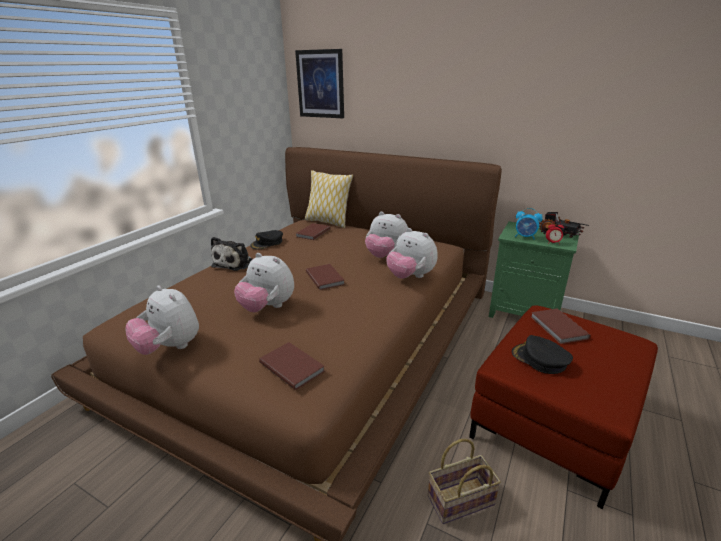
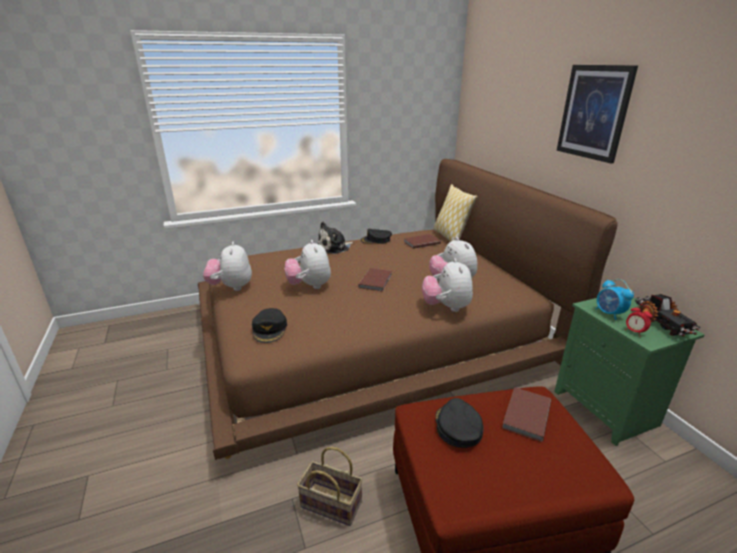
camera: 40 degrees right, 0 degrees up
(292, 366) = (270, 329): brown book -> black cap
(320, 84) = (482, 101): picture -> picture (594, 112)

